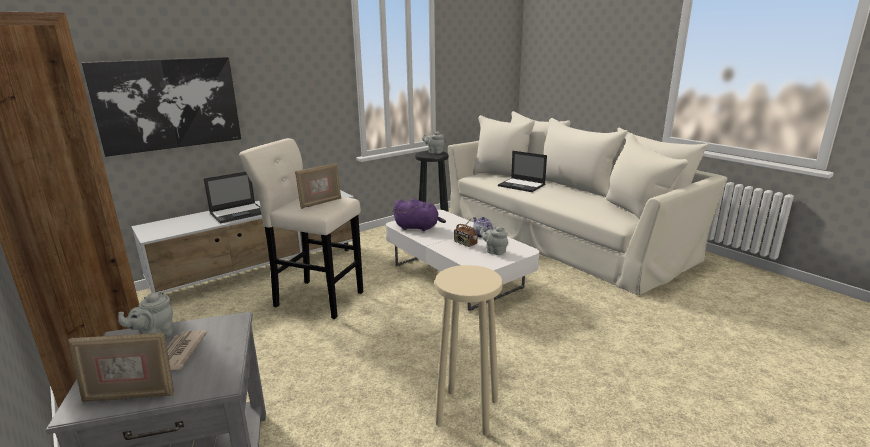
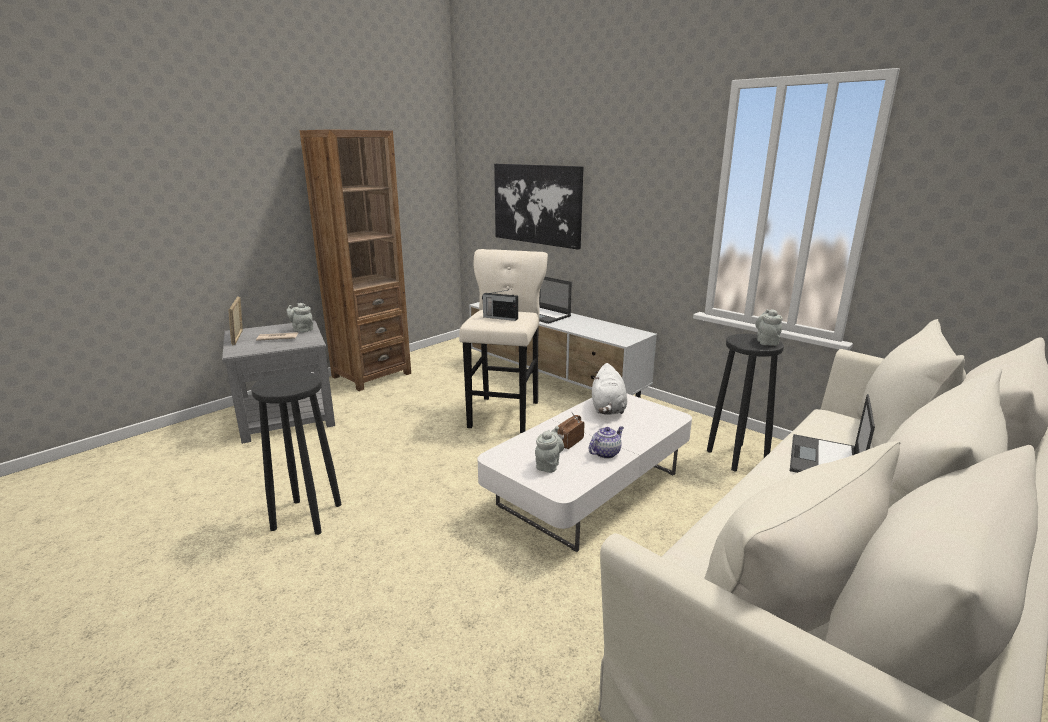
camera: 80 degrees right, 0 degrees up
(320, 203) = (500, 318): picture frame -> radio
(418, 228) = (608, 409): purple plush toy -> white plush toy
(466, 411) = (307, 516): beige stool -> black stool

